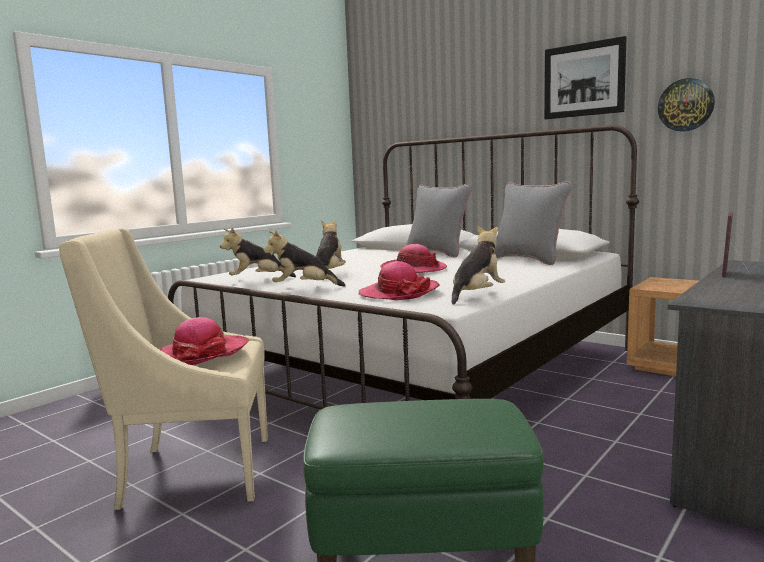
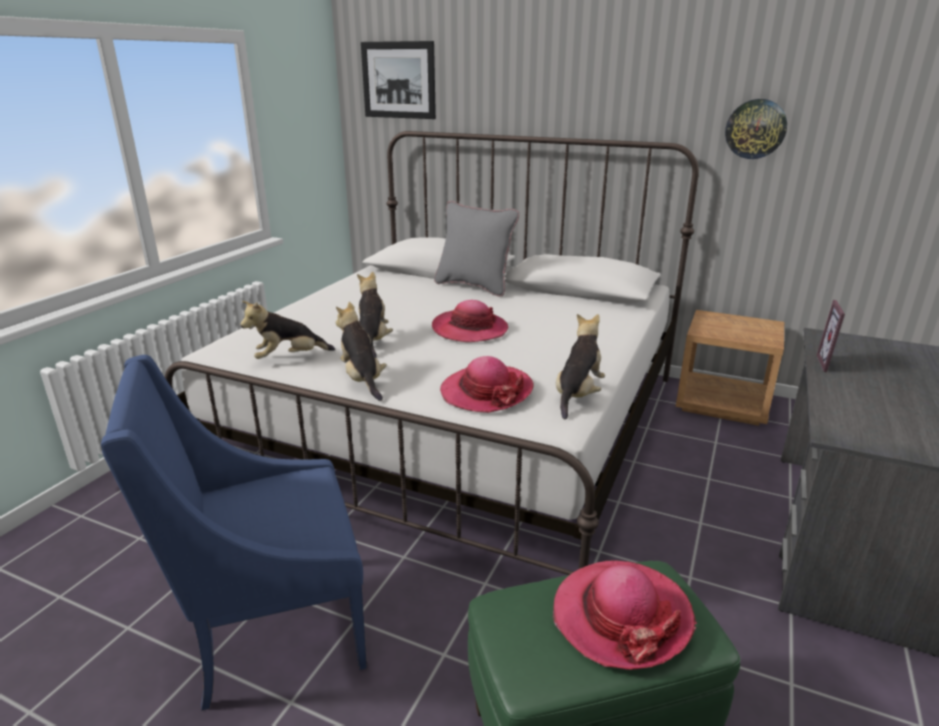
camera: 15 degrees left, 15 degrees up
(192, 472) = (272, 630): beige armchair -> blue armchair
(202, 353) = (281, 512): hat -> hat (621, 616)
(304, 287) = (362, 380): plush toy -> plush toy turned 75 degrees clockwise
(528, 260) = (585, 304): grey pillow -> none
(583, 80) = (644, 82): picture -> picture (398, 80)

